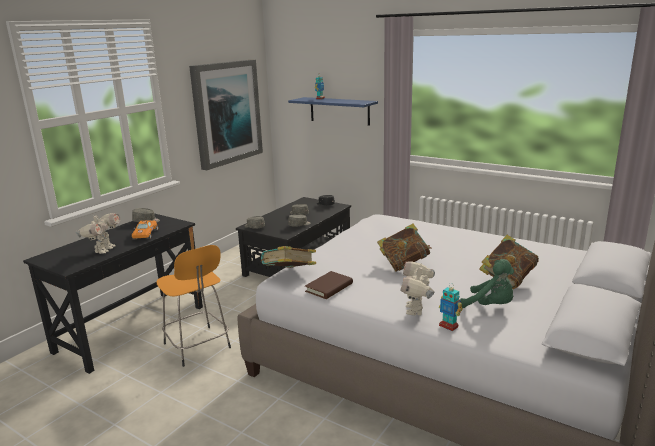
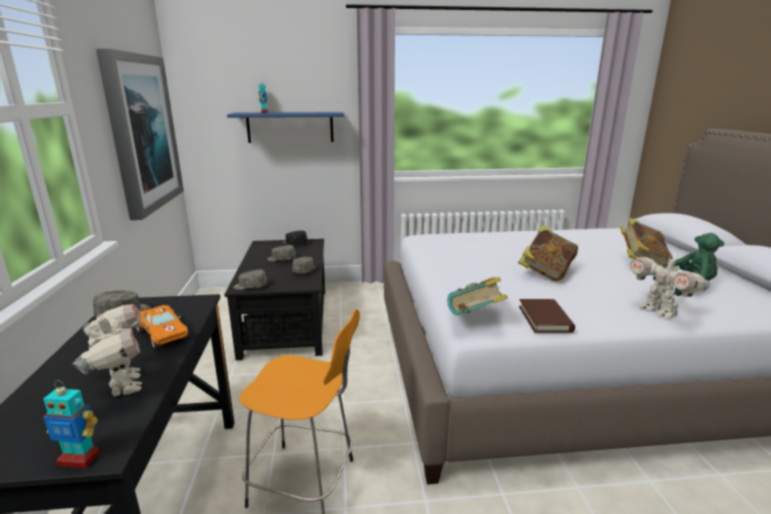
camera: 40 degrees left, 0 degrees up
(448, 326) = (712, 316): toy robot -> toy robot (79, 458)

